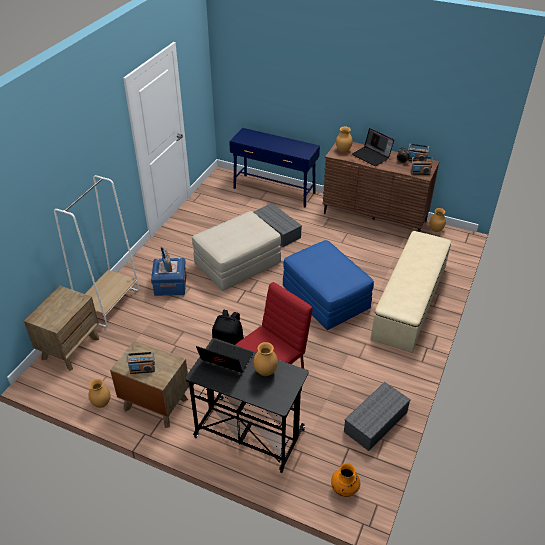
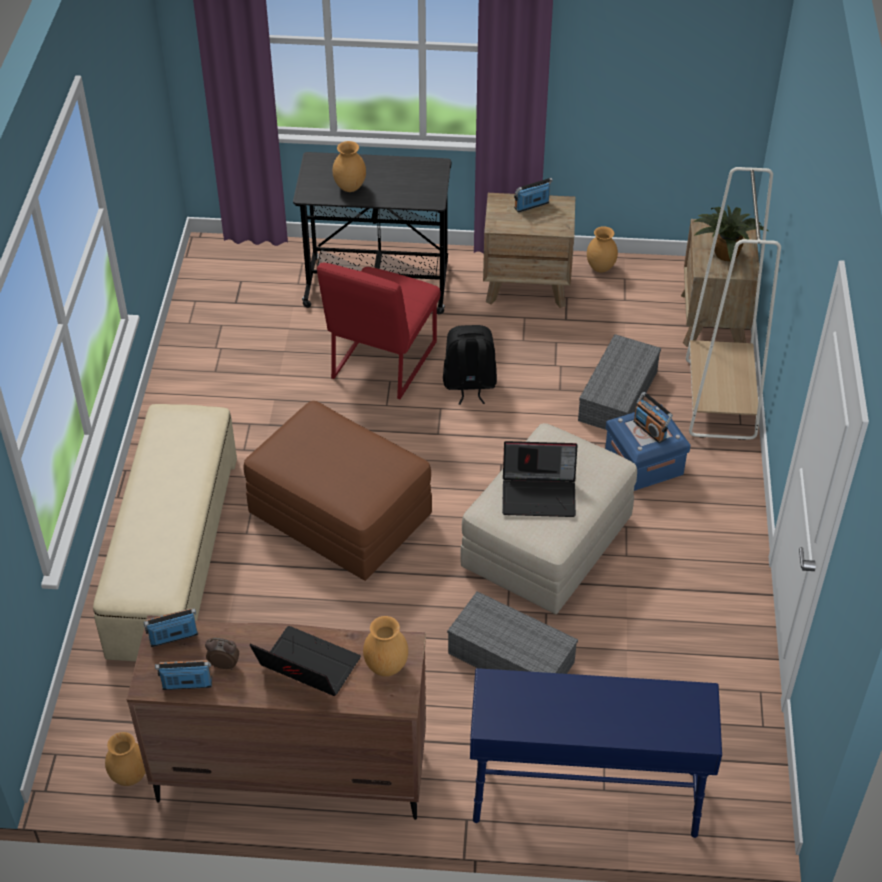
camera: 160 degrees right, 5 degrees up
(61, 305) = (724, 253): none -> potted plant
(225, 360) = (411, 188): laptop -> laptop (540, 494)
(326, 298) = (339, 515): blue ottoman -> brown ottoman
(344, 489) = (230, 261): orange vase -> none
(375, 423) = (204, 339): grey storage box -> grey storage box (617, 394)

